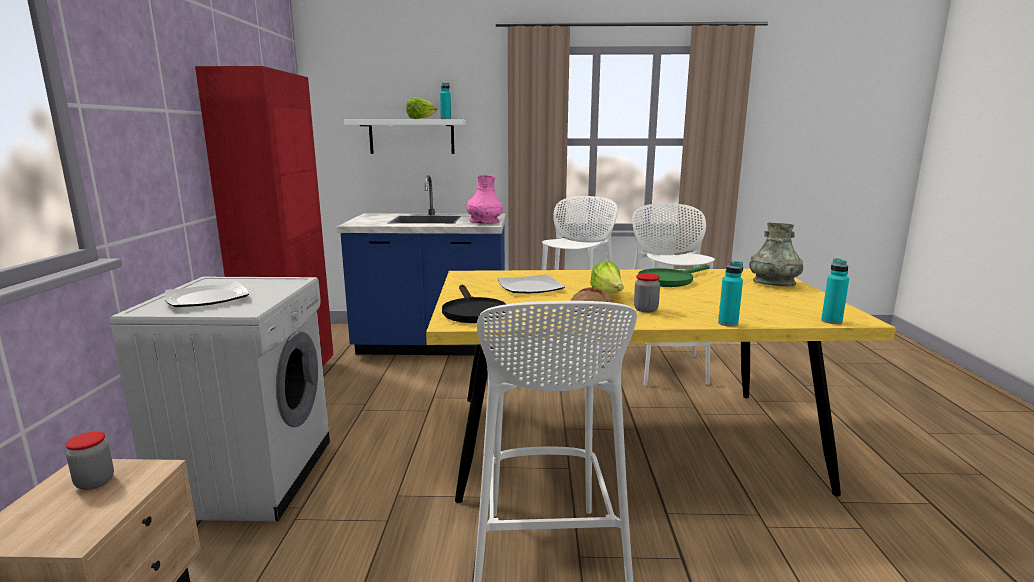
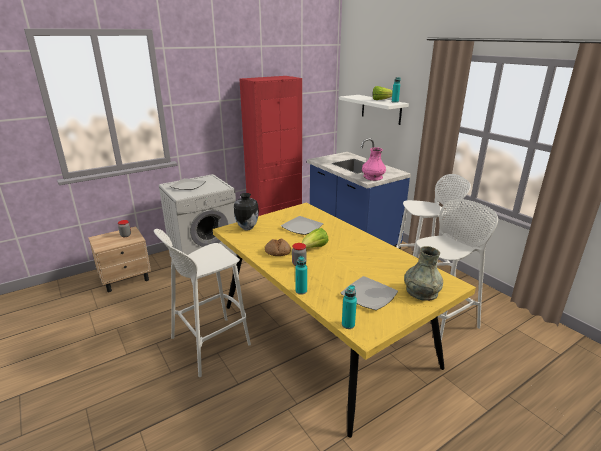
camera: 55 degrees right, 10 degrees up
(472, 311) = (247, 228): black frying pan -> vase
(670, 280) = (374, 257): green frying pan -> none
(764, 300) = (368, 295): none -> plate

